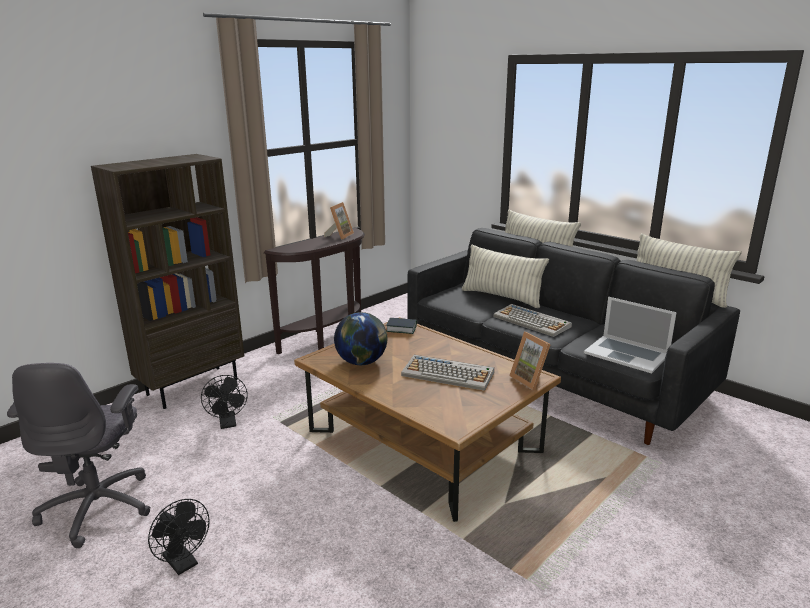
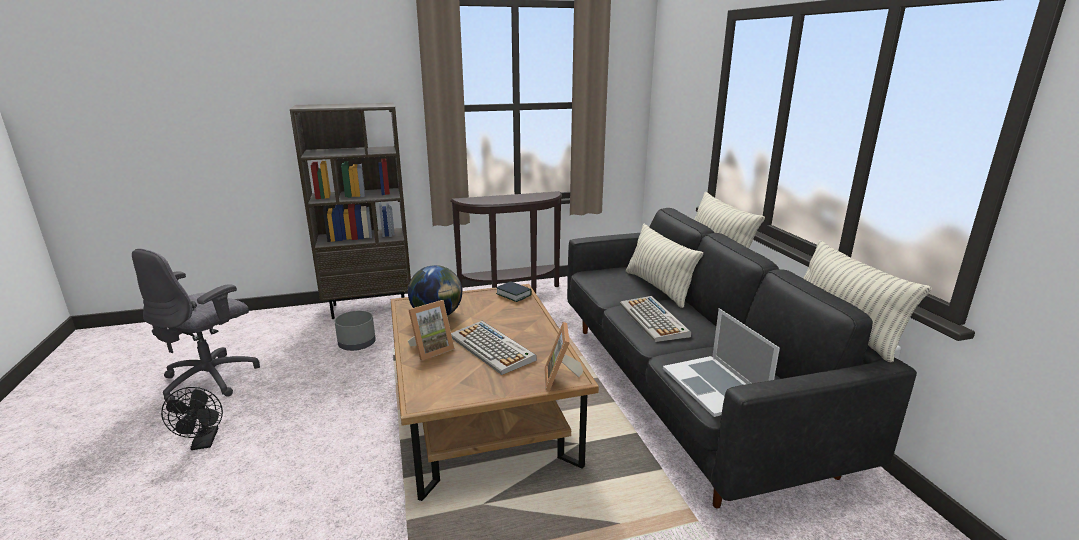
camera: 30 degrees right, 0 degrees up
(228, 424) = (357, 344): black fan -> grey planter
(340, 236) = (532, 196): picture frame -> picture frame (431, 349)

